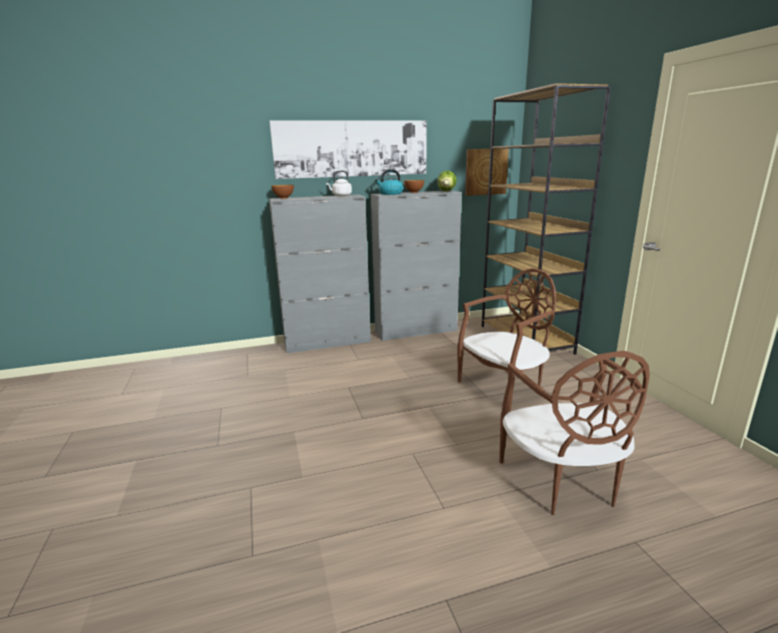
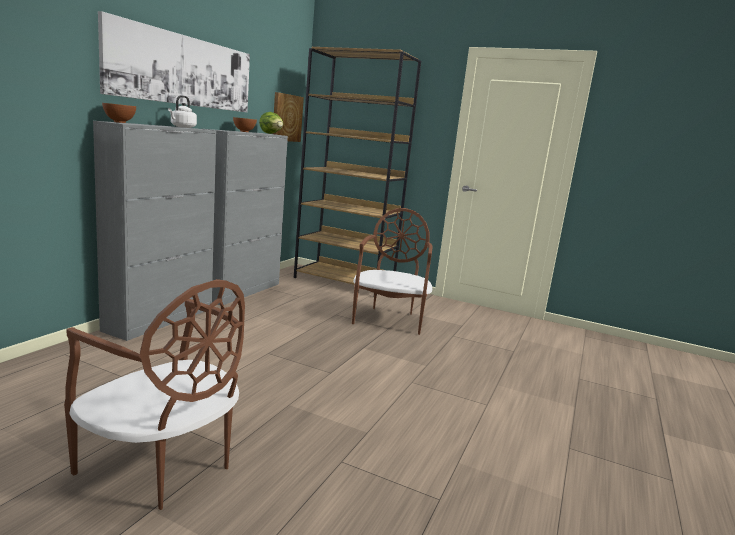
camera: 50 degrees left, 5 degrees down
(390, 194) = (228, 130): kettle -> none
(562, 482) = (512, 364): brown chair -> brown chair (163, 466)

